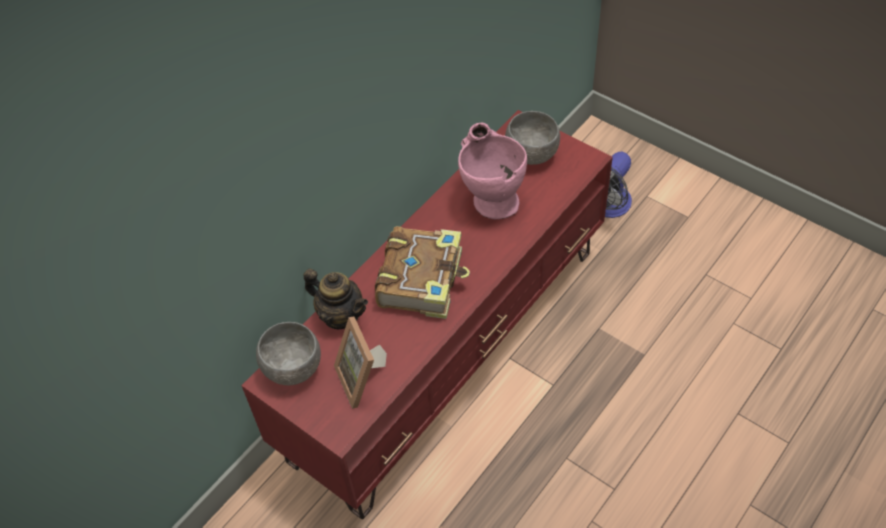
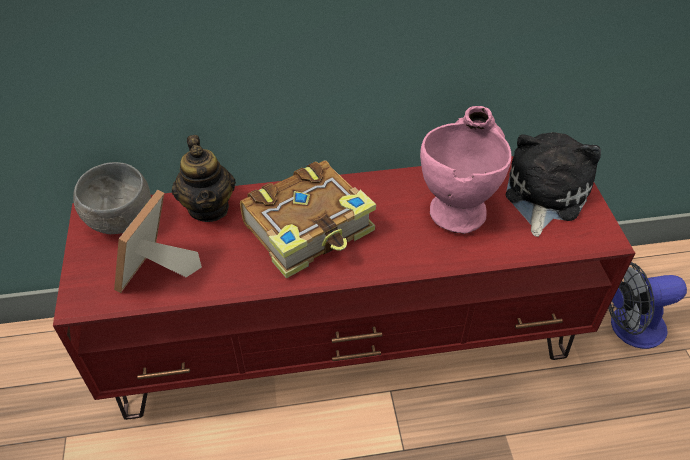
camera: 40 degrees right, 5 degrees down
(531, 155) = (543, 195): grey bowl -> plush toy

